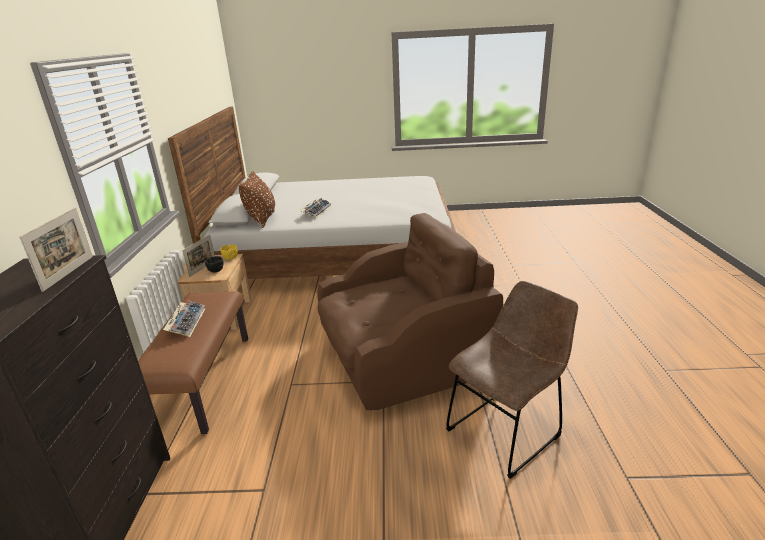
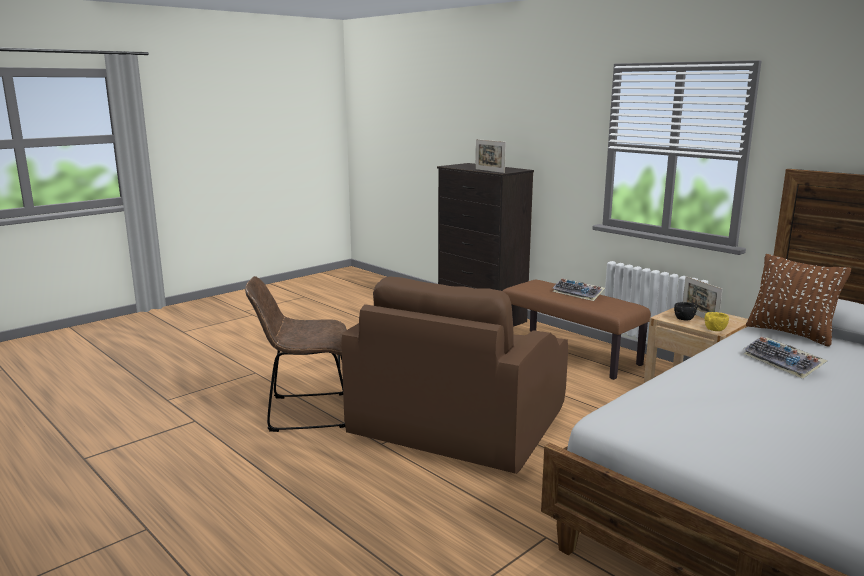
camera: 135 degrees right, 10 degrees down
(507, 430) = (304, 412): brown chair -> brown chair turned 75 degrees clockwise

